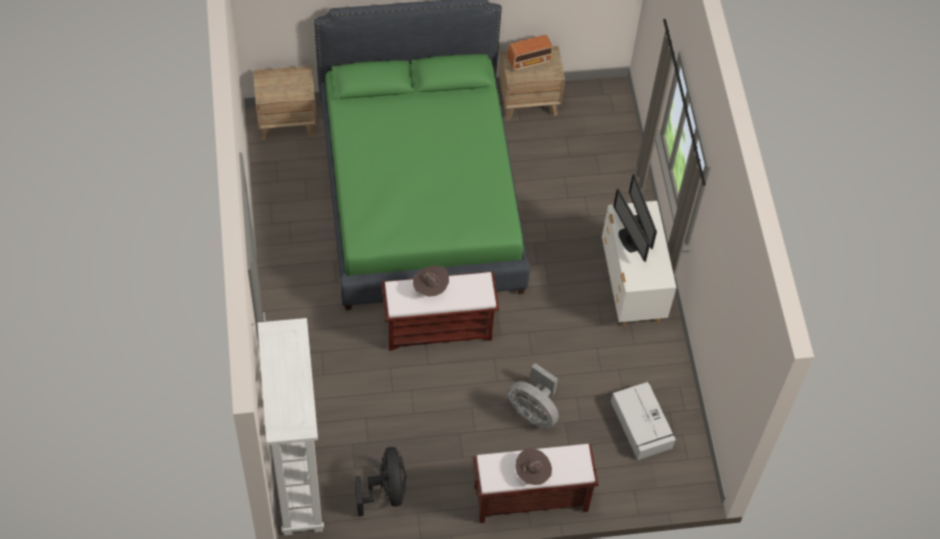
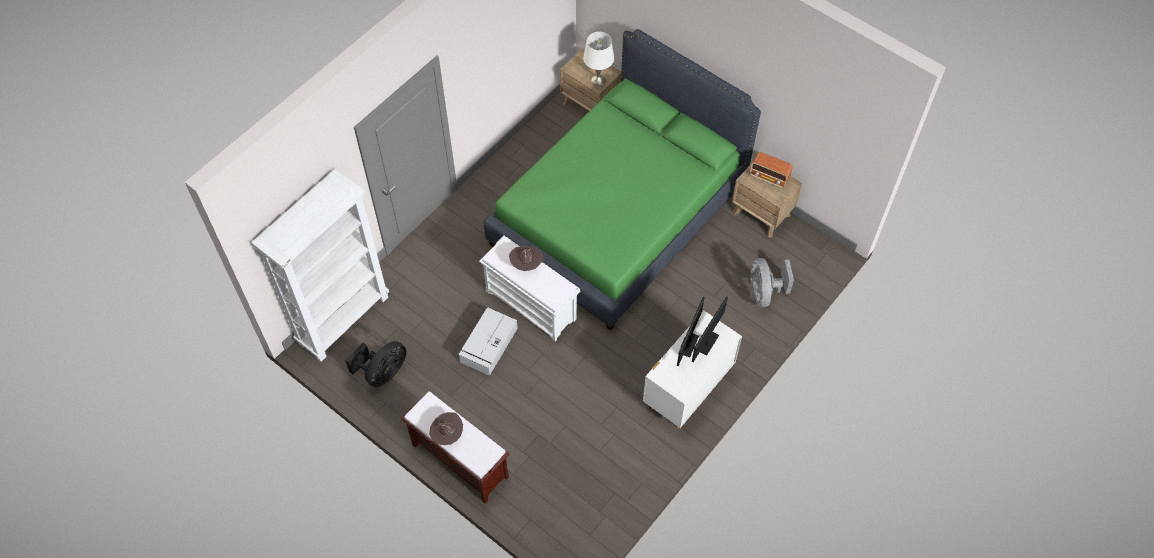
camera: 50 degrees right, 0 degrees up
(299, 87) = (598, 79): none -> white table lamp
(439, 328) = (532, 305): brown bench -> white bench
(534, 411) = (528, 409): grey fan -> grey fan (764, 293)
(641, 426) = (585, 484): grey storage box -> grey storage box (488, 346)

